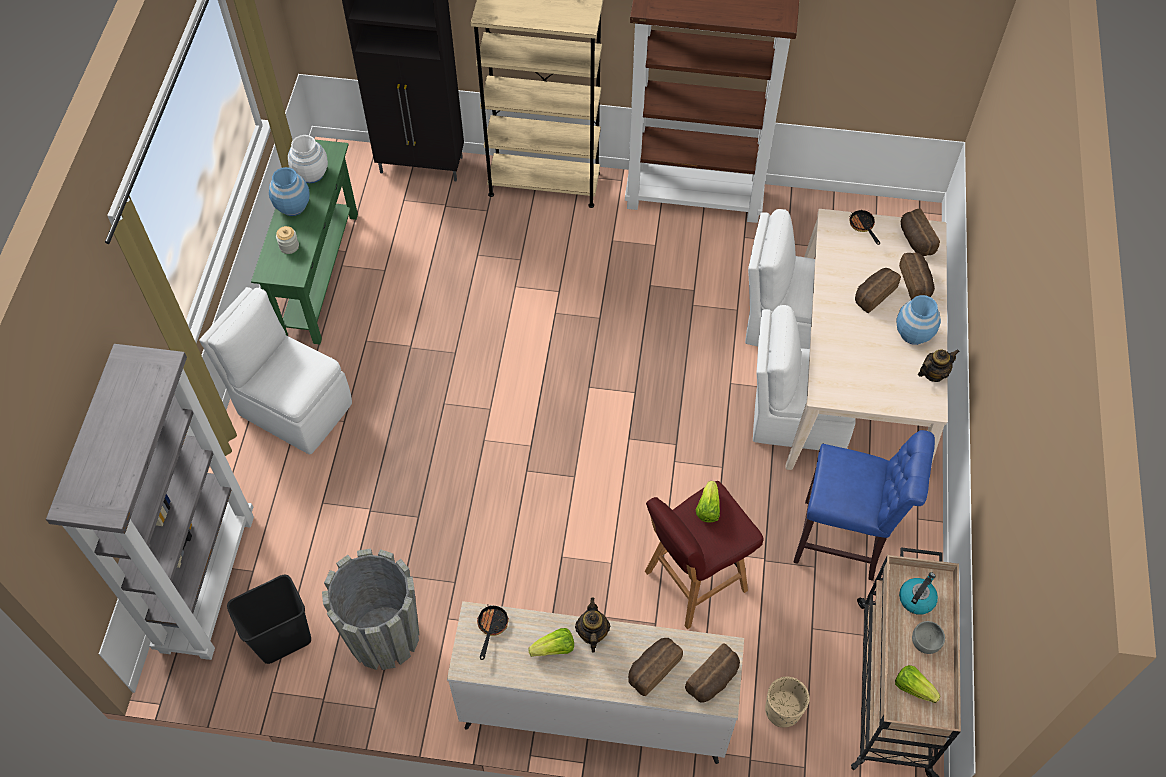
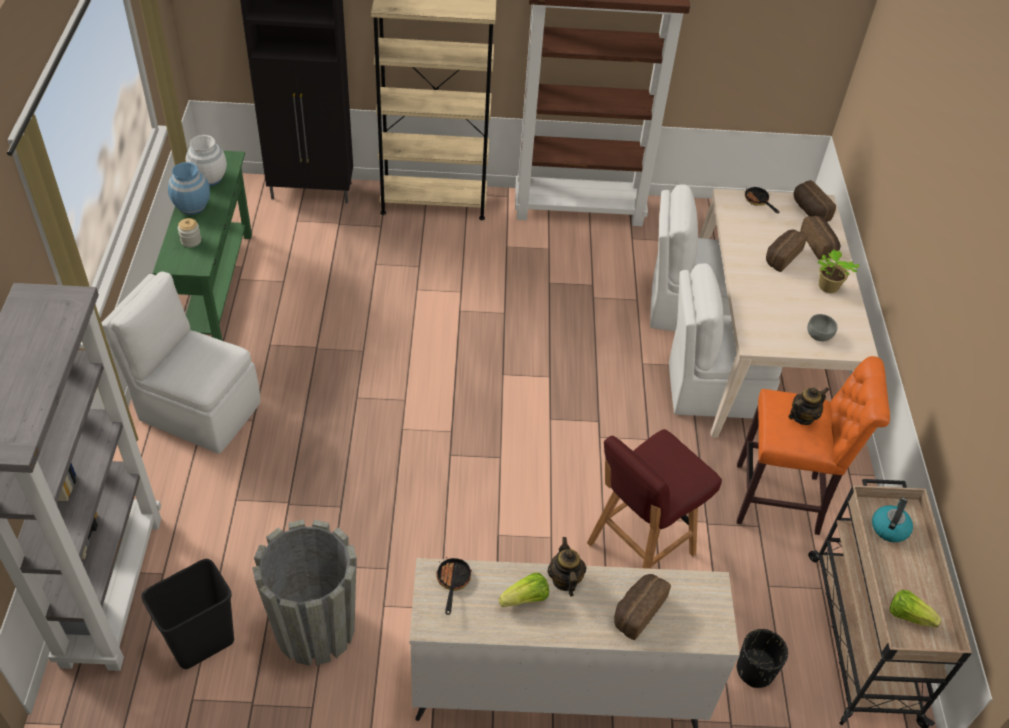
camera: 10 degrees left, 10 degrees down
(708, 508) = (660, 454): lettuce -> none
(713, 680) = (705, 617): bread -> none
(783, 710) = (755, 670): beige planter -> black planter
(844, 542) = (783, 500): blue stool -> orange stool
(913, 333) = (827, 287): blue vase -> potted plant
(925, 642) = (909, 569): grey bowl -> grey bowl (819, 335)
(933, 373) = (855, 320): teapot -> teapot (802, 417)

